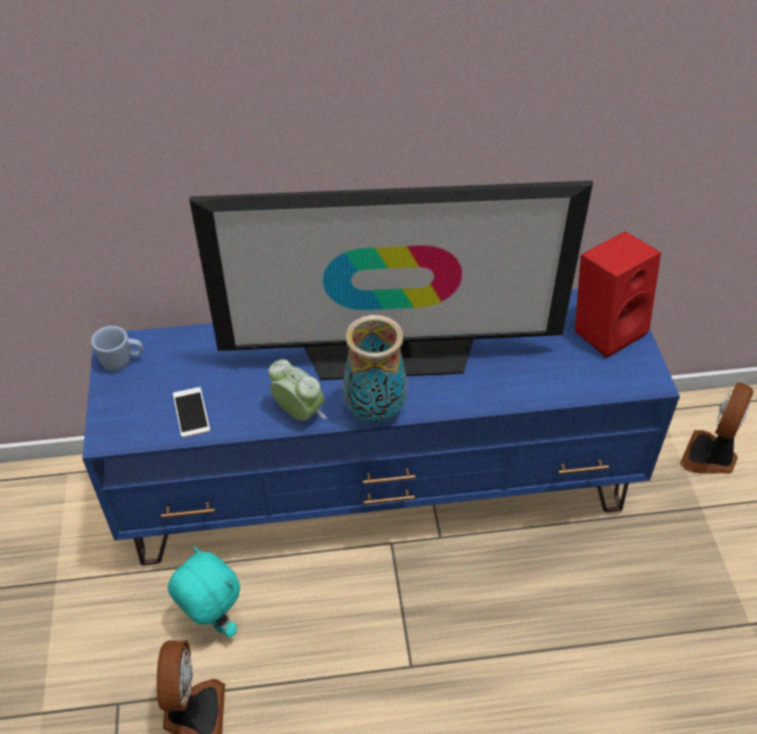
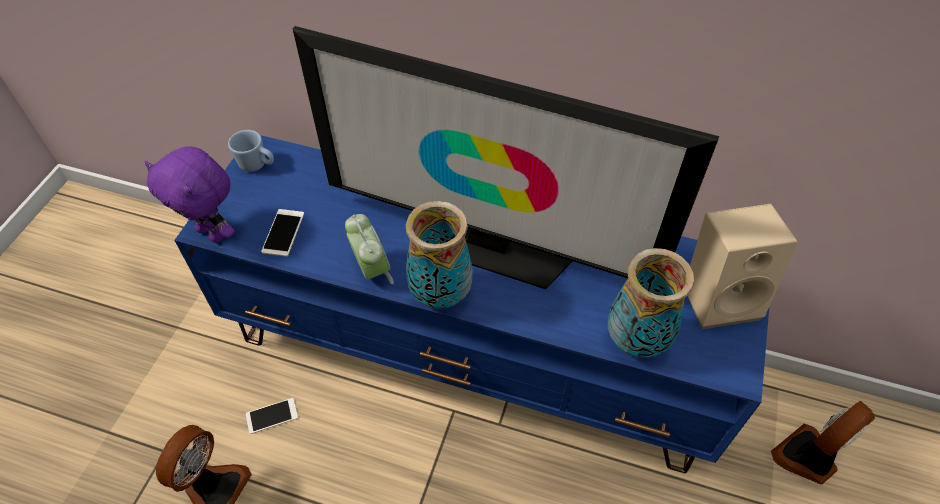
camera: 25 degrees right, 5 degrees up
(119, 437) = (213, 233): none -> purple plush toy
(213, 622) = (272, 416): turquoise plush toy -> phone
(560, 387) = (635, 341): none -> vase
(607, 328) = (720, 297): red speaker -> beige speaker

